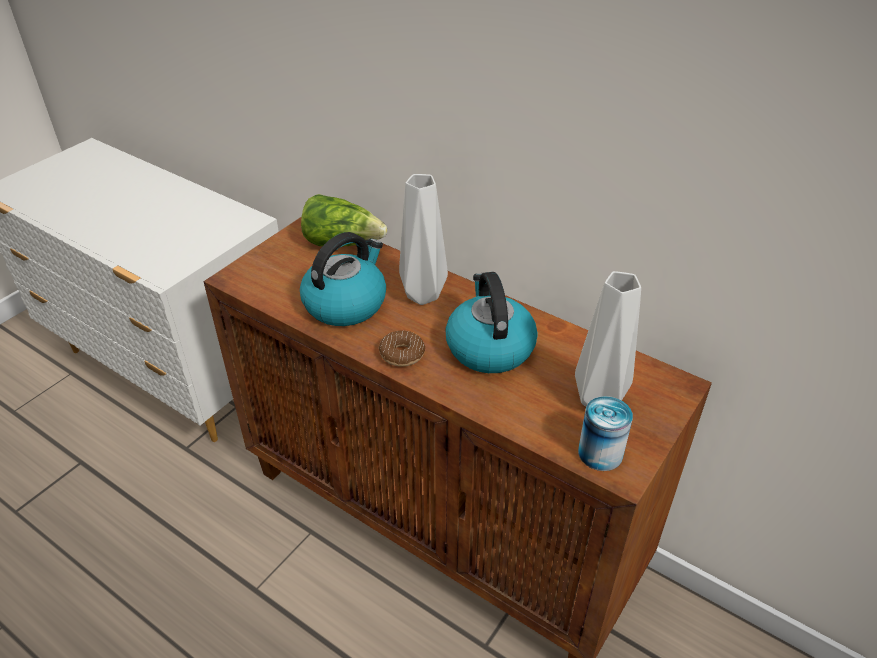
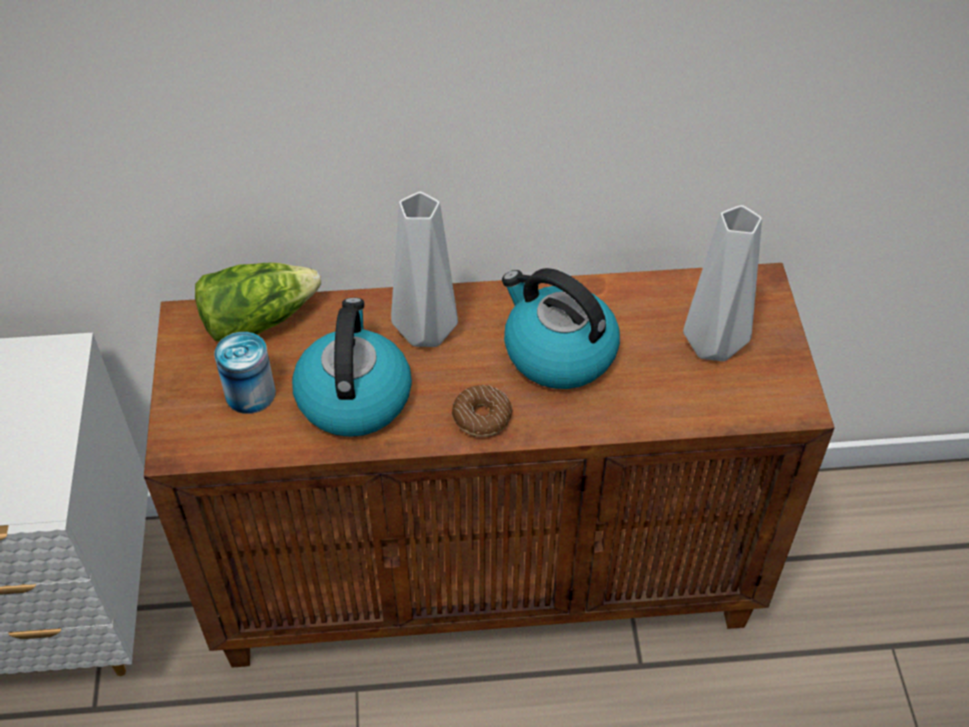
camera: 40 degrees left, 10 degrees up
(600, 453) = (763, 398): can -> can (250, 393)

